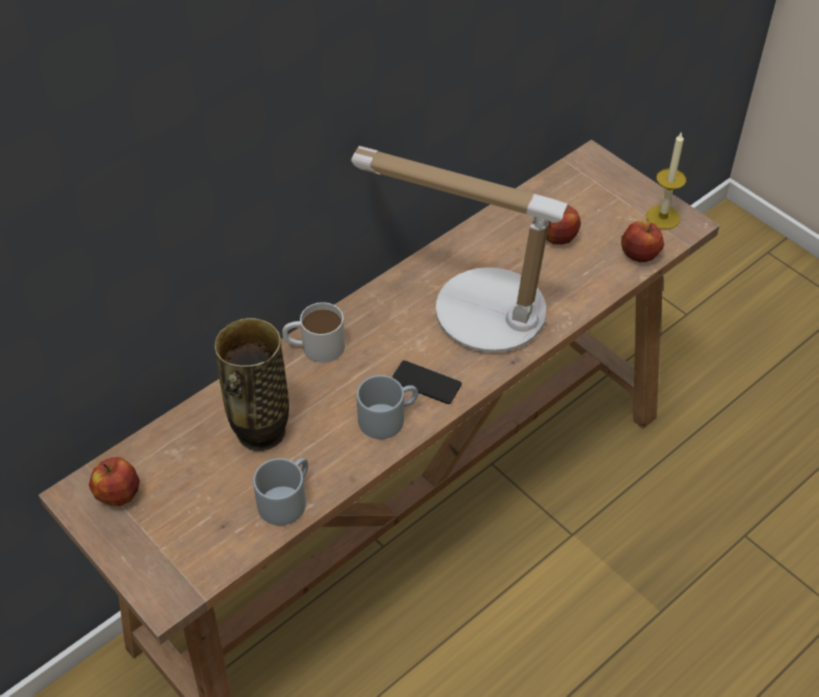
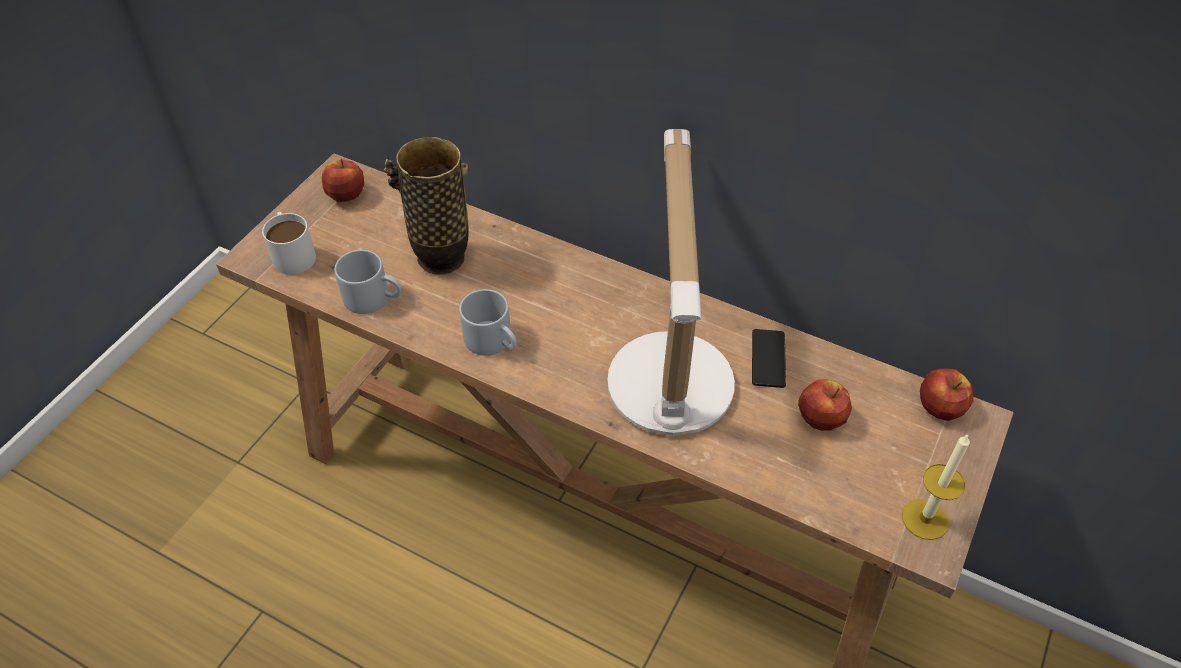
camera: 70 degrees right, 0 degrees up
(314, 346) = (558, 263): white mug -> white mug (292, 252)
(426, 383) = (549, 358): phone -> phone (768, 359)
(639, 254) = (842, 507): apple -> apple (940, 407)

